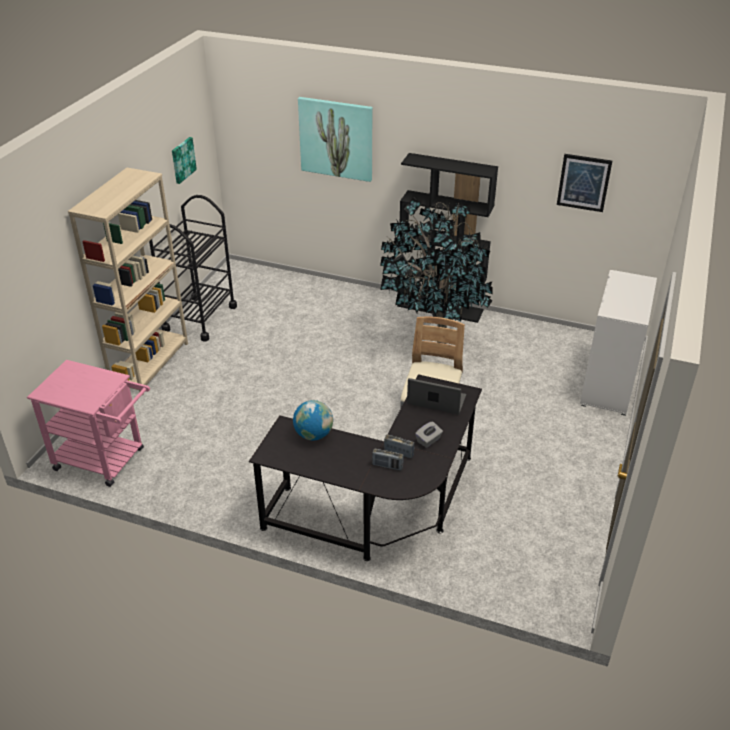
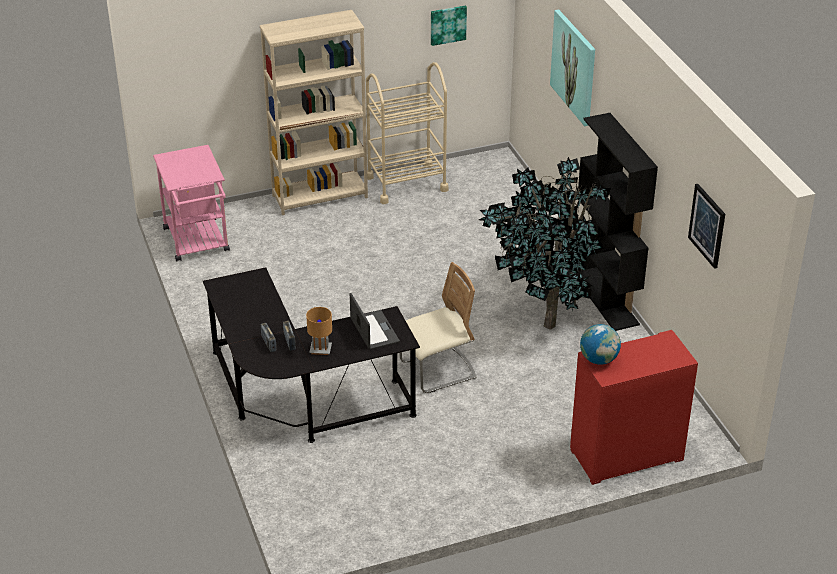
camera: 50 degrees right, 0 degrees up
(200, 318) = (406, 183): black cart -> beige cart
(313, 435) = (262, 293): globe -> globe (599, 359)
(428, 440) = (320, 349): grey tissue box -> brown table lamp
(609, 385) = (626, 455): white cabinet -> red cabinet

